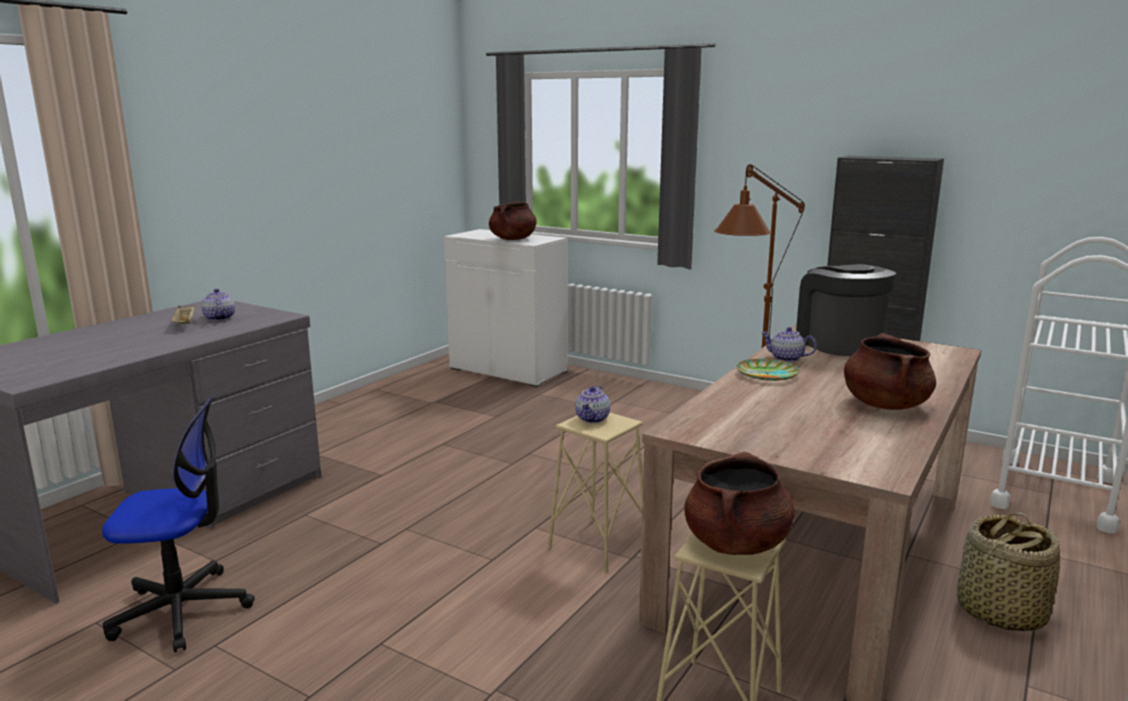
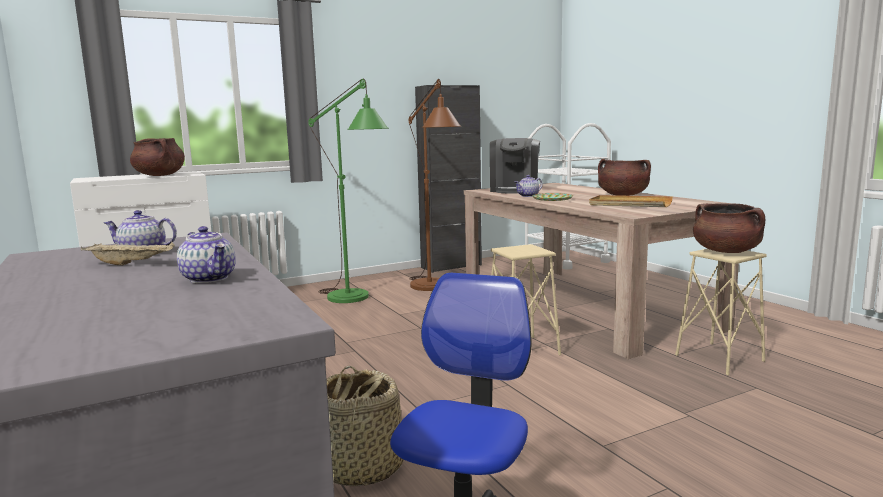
camera: 60 degrees left, 5 degrees down
(593, 419) = (513, 250): teapot -> teapot (210, 278)
(653, 419) = (355, 299): none -> green floor lamp
(783, 418) = (629, 204): none -> beige tray
(838, 344) = (514, 190): coffee machine -> coffee machine turned 90 degrees counterclockwise
(999, 612) = (661, 292): basket -> basket (361, 468)

